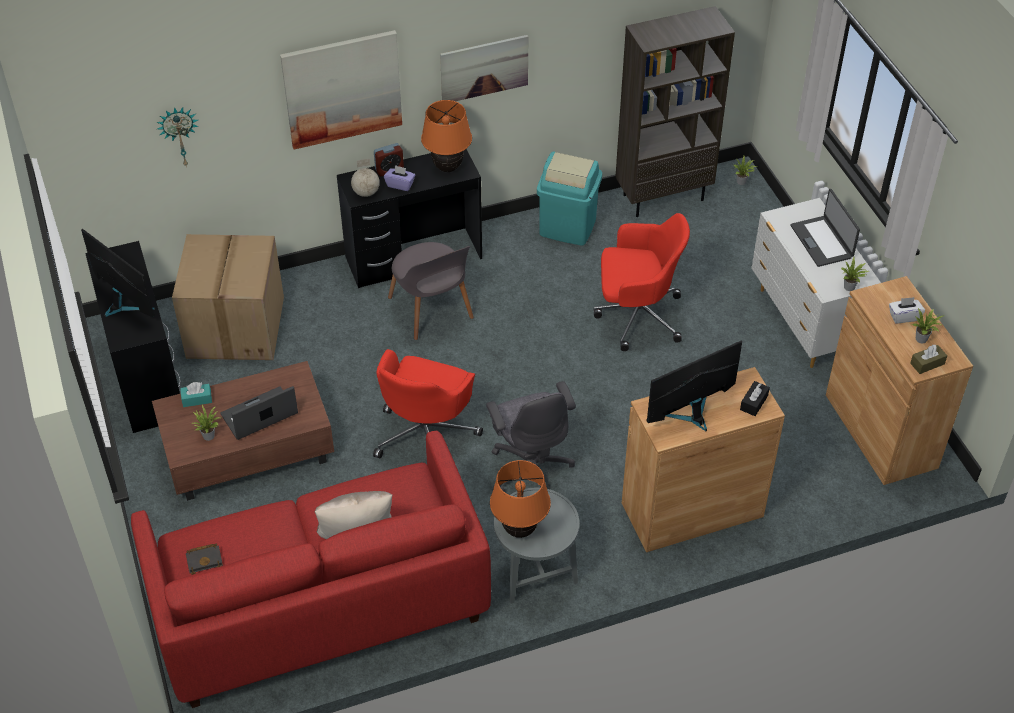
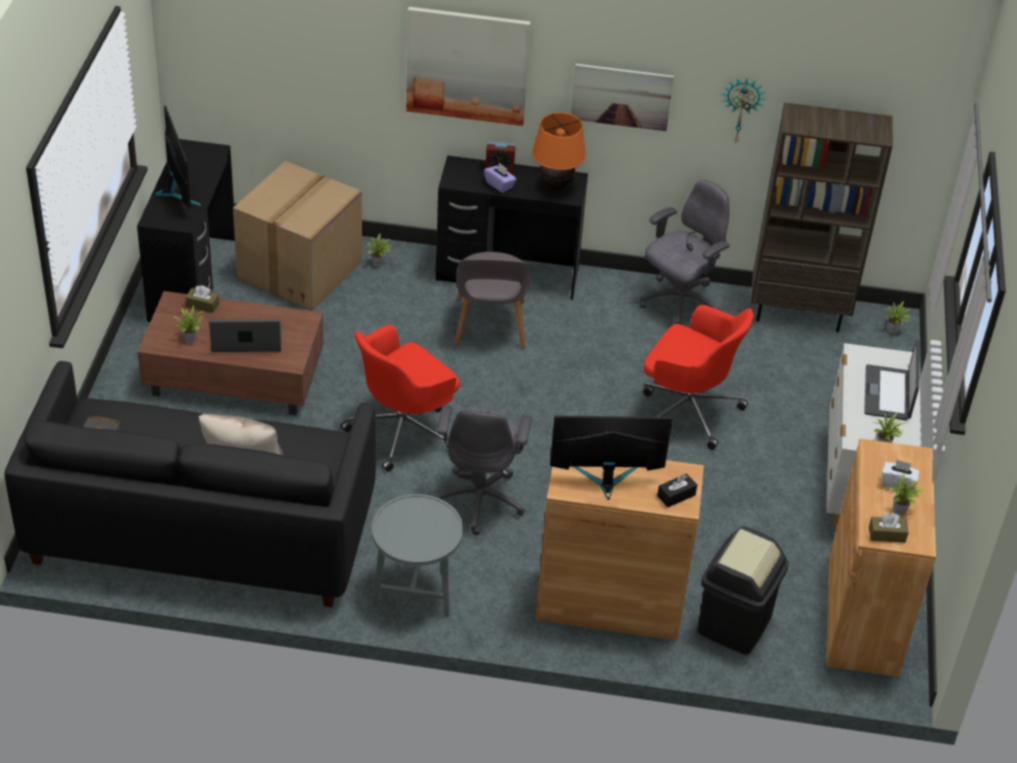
camera: 25 degrees right, 5 degrees down
(179, 135) = (297, 55): wall clock -> wall clock (741, 109)
(197, 399) = (202, 305): turquoise tissue box -> brown tissue box
(300, 293) = (379, 264): none -> potted plant
(319, 604) = (201, 530): red sofa -> black sofa
(365, 192) = (462, 180): globe -> none
(519, 529) = (396, 527): orange table lamp -> none
(568, 227) = (679, 303): turquoise trash can -> grey office chair
(794, 482) = (733, 624): none -> black trash can

